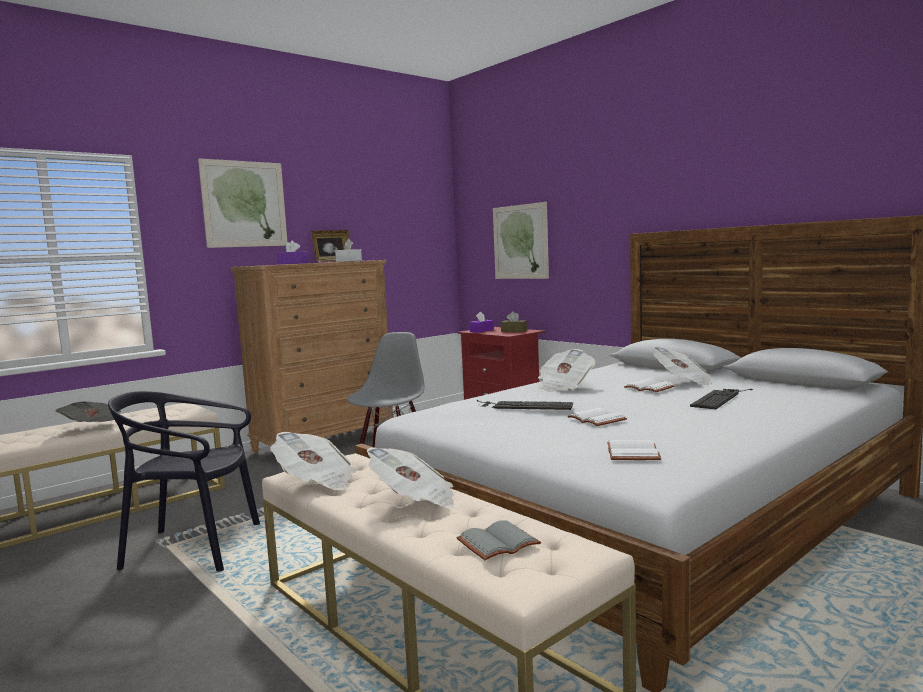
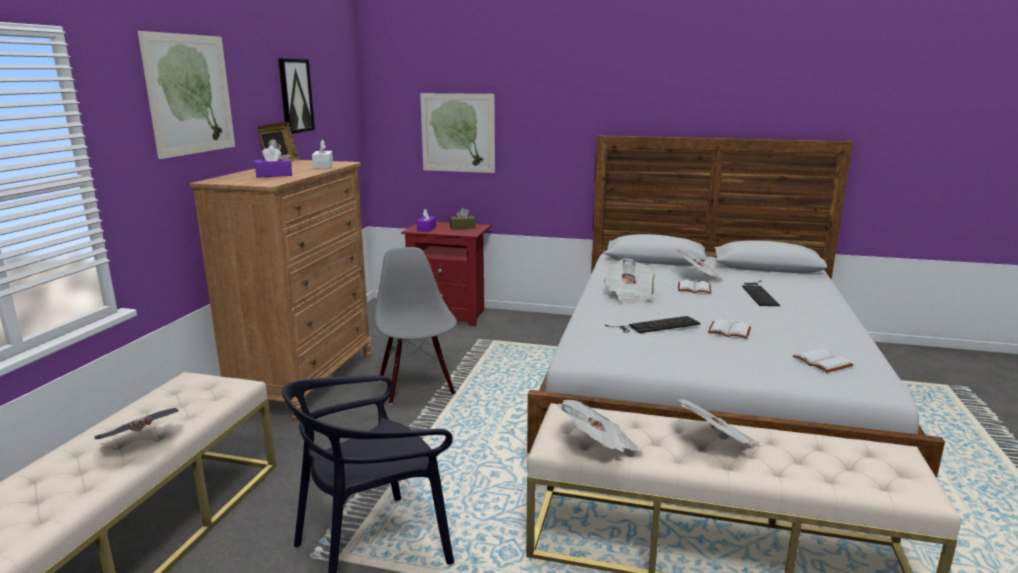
camera: 35 degrees left, 10 degrees up
(365, 211) = (295, 96): none -> picture
(498, 544) = (848, 464): grey book -> none

